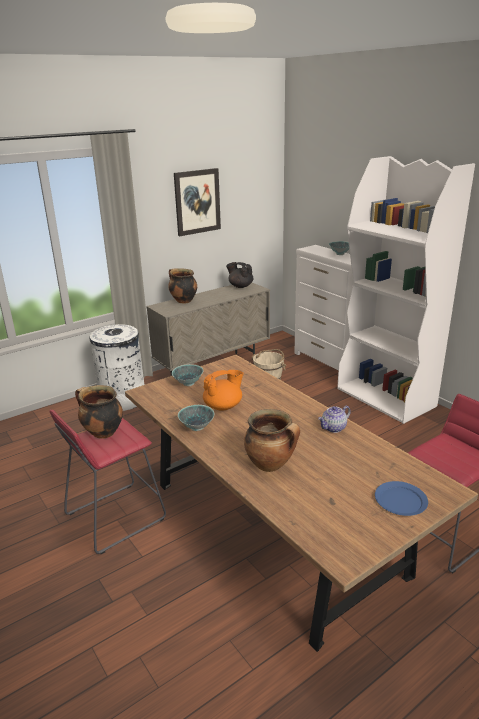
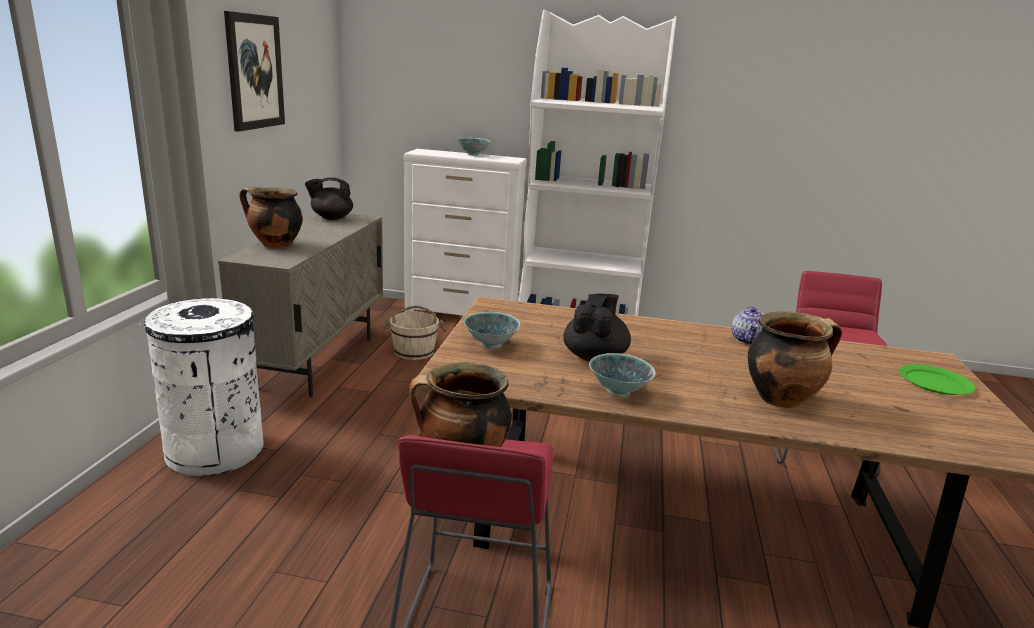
camera: 45 degrees left, 5 degrees down
(223, 406) = (594, 356): orange teapot -> black teapot
(401, 500) = (935, 383): blue plate -> green plate

